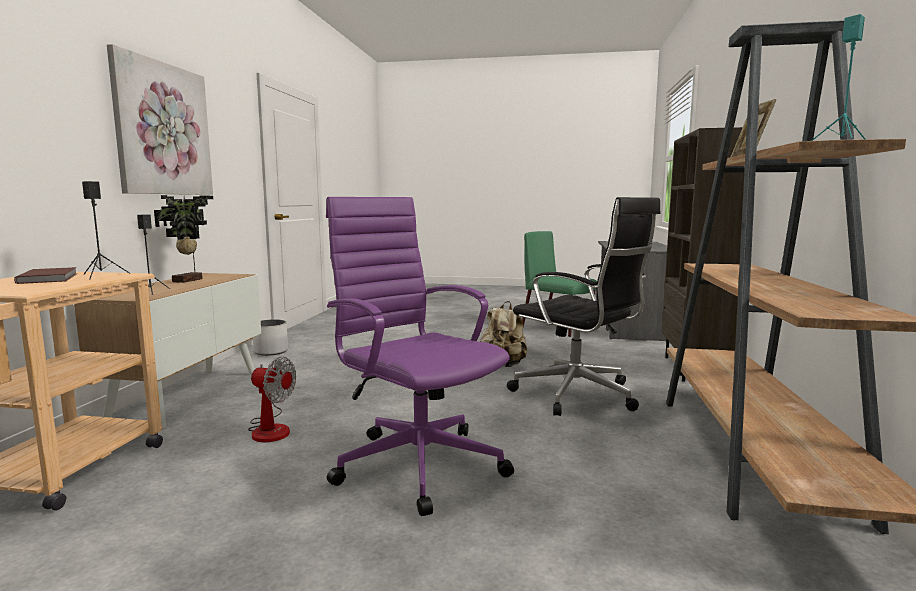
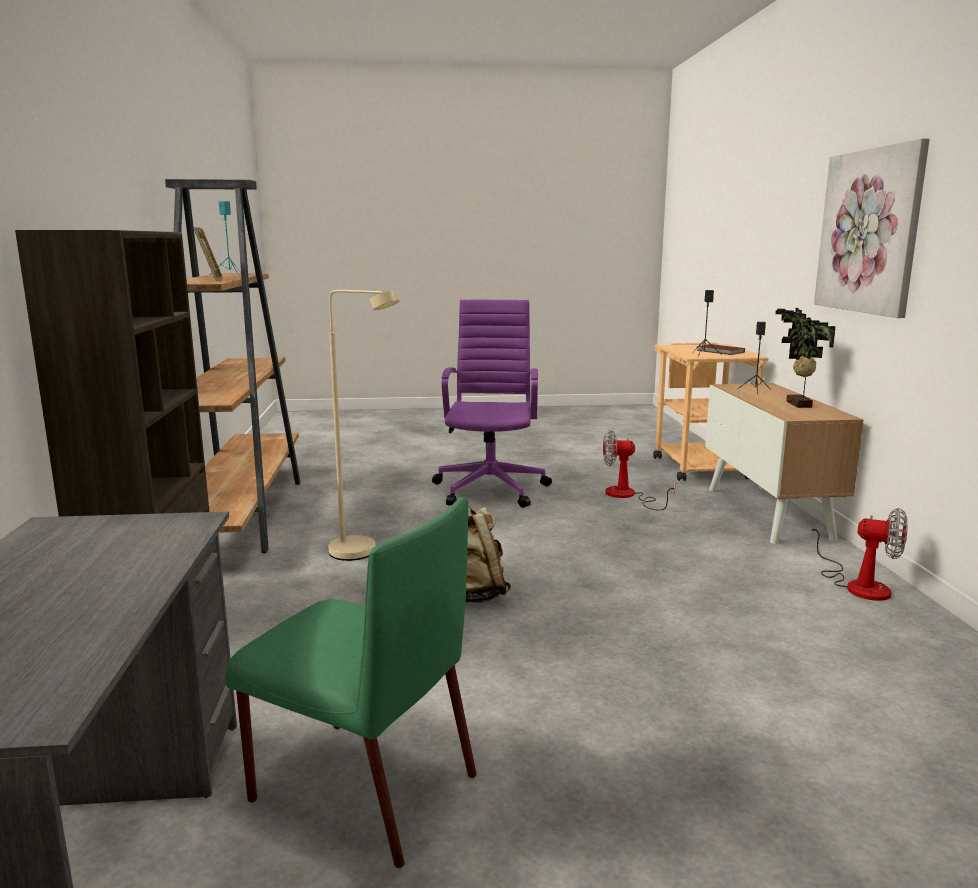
camera: 165 degrees right, 5 degrees up
(271, 351) = (858, 584): white planter -> fan
(417, 463) = (491, 488): purple office chair -> purple office chair turned 120 degrees counterclockwise
(578, 395) = (363, 554): black office chair -> beige floor lamp

